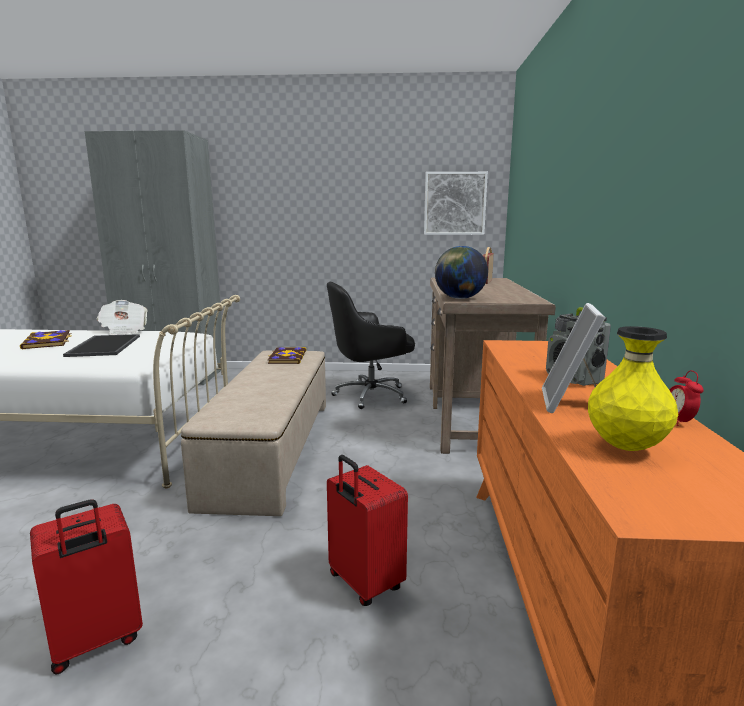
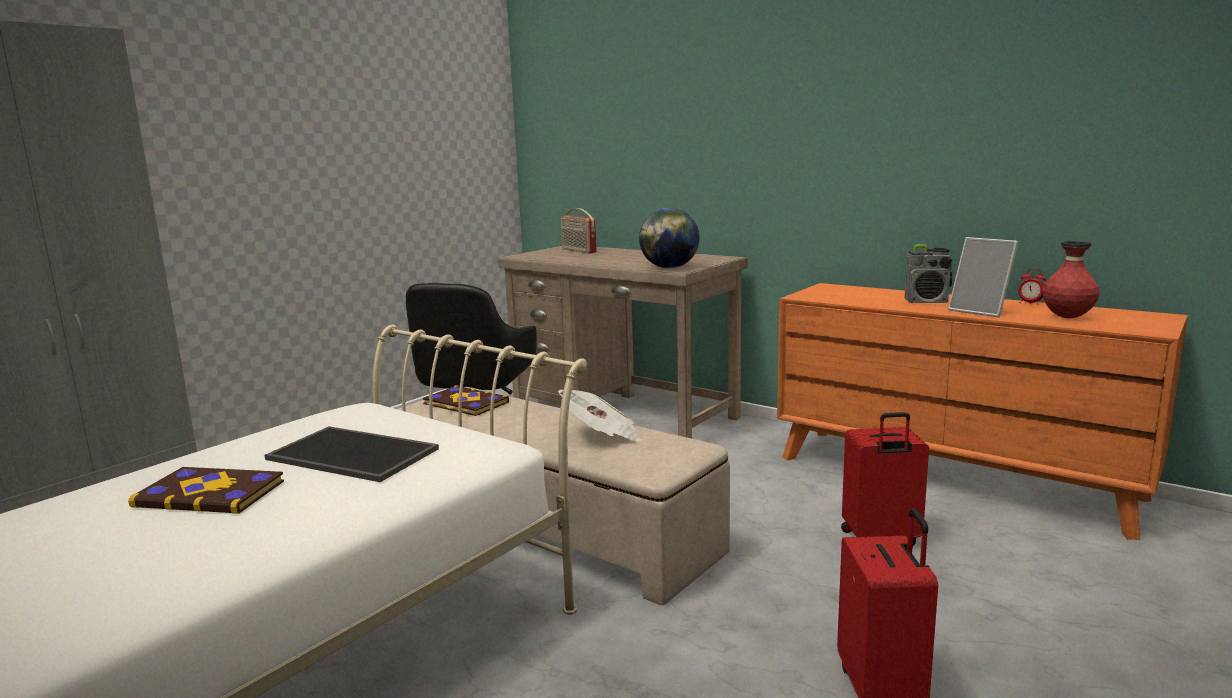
camera: 55 degrees left, 0 degrees up
(124, 330) = (249, 438): newspaper -> newspaper (602, 436)
(454, 203) = (467, 154): picture -> none
(625, 447) = (1067, 317): yellow vase -> red vase

